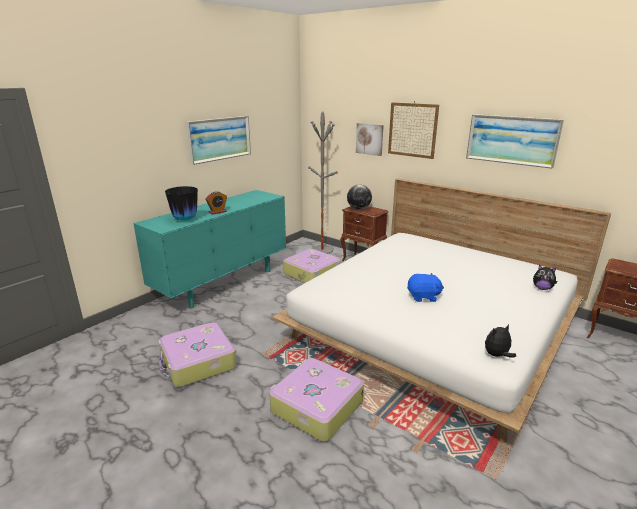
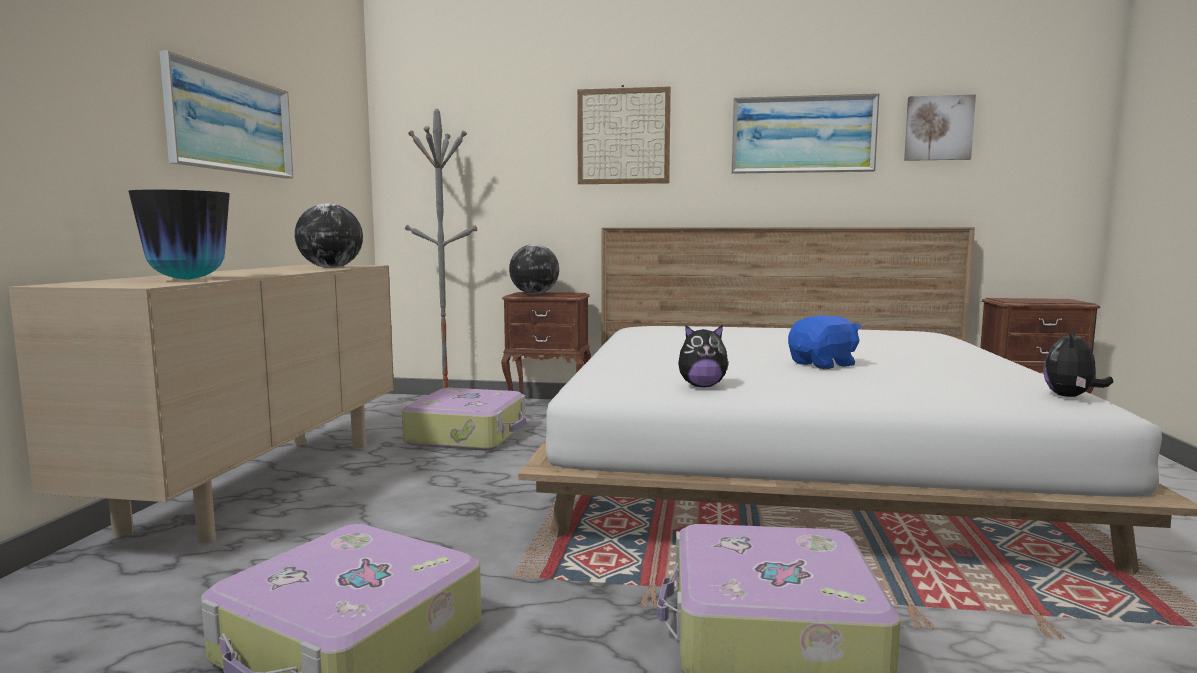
camera: 30 degrees left, 15 degrees down
(217, 212) = (263, 274): alarm clock -> none
(223, 283) = (261, 482): turquoise dresser -> beige dresser
(254, 201) = (331, 268): none -> globe
(369, 139) = (535, 162): picture -> picture (938, 128)
(542, 288) = (948, 341): plush toy -> plush toy (702, 386)

